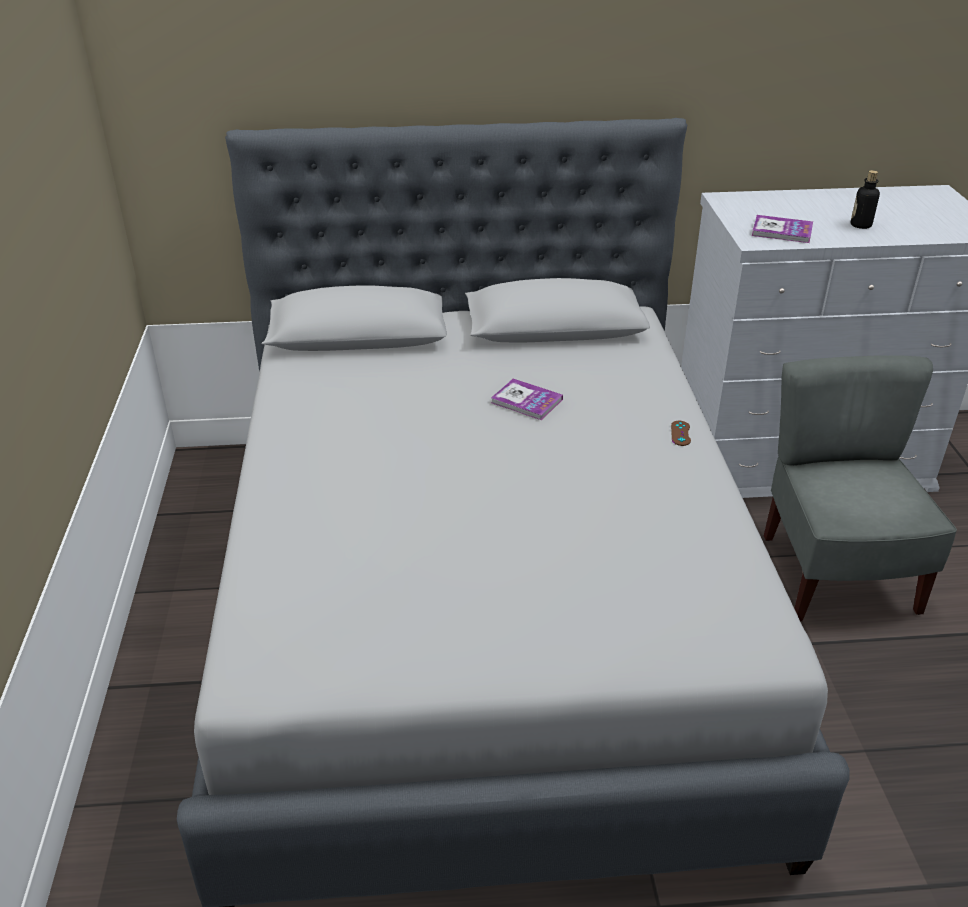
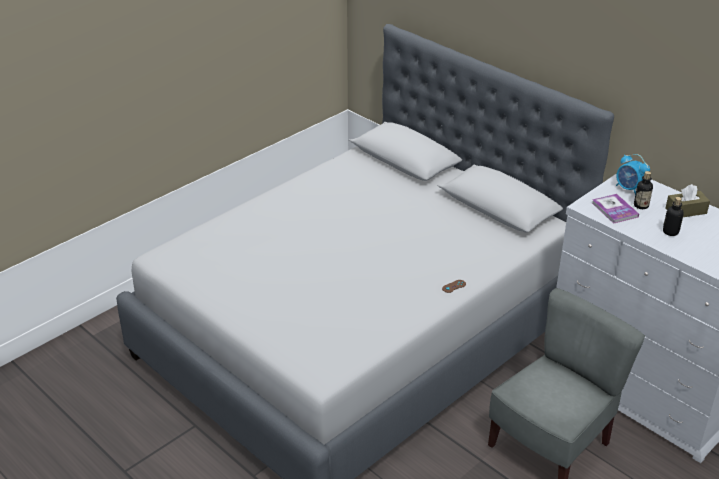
camera: 50 degrees right, 0 degrees up
(526, 401) = (416, 230): book -> none
(748, 207) = (629, 189): none -> alarm clock
(790, 216) = (641, 205): none -> bottle
(828, 202) = (686, 211): none -> brown tissue box

